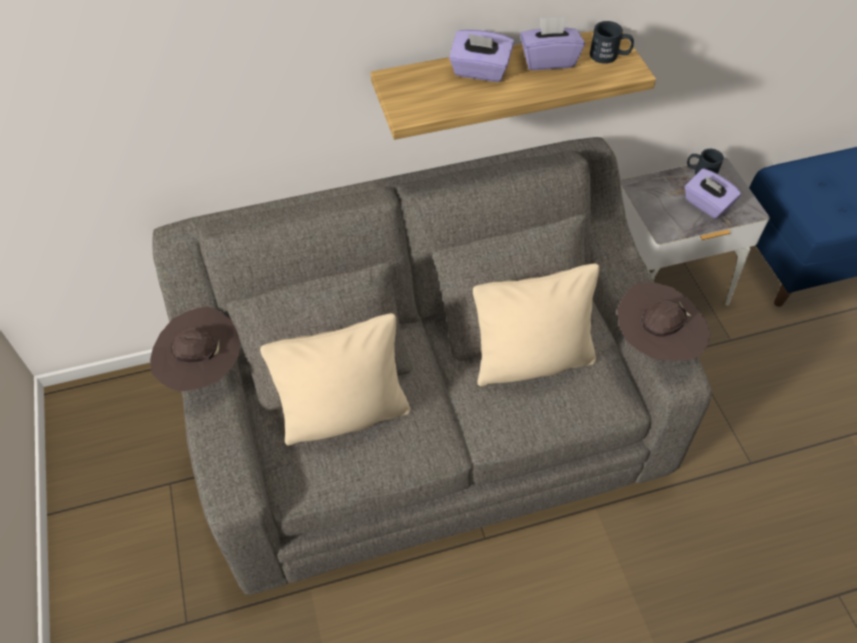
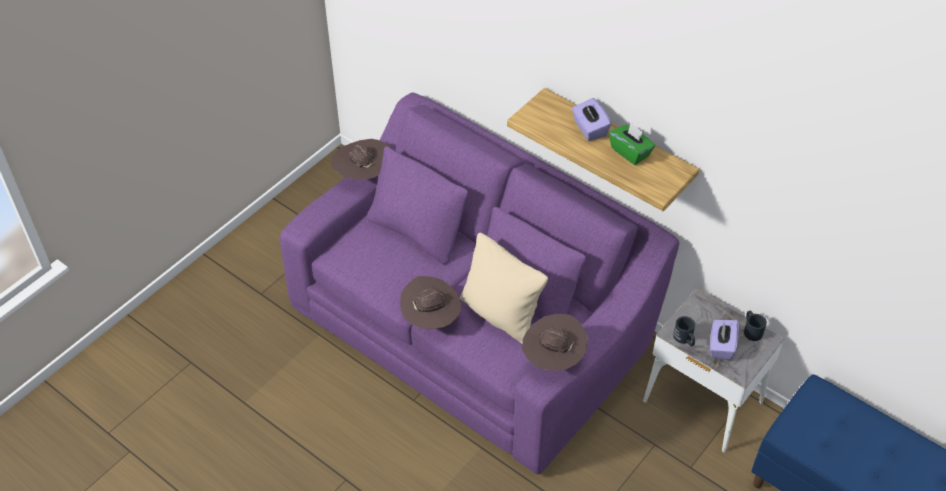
camera: 55 degrees right, 5 degrees down
(344, 413) = (391, 250): beige pillow -> none
(428, 416) = (473, 326): grey sofa -> purple sofa
(485, 434) = (431, 319): none -> brown hat
(548, 60) = (630, 152): purple tissue box -> green tissue box
(609, 55) = (663, 176): black mug -> black mug (685, 339)

